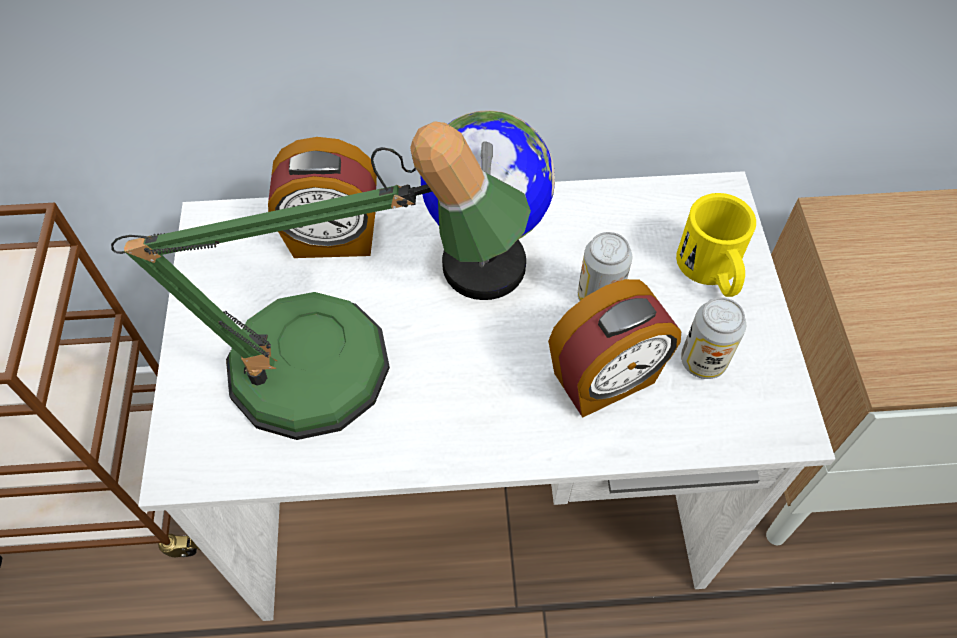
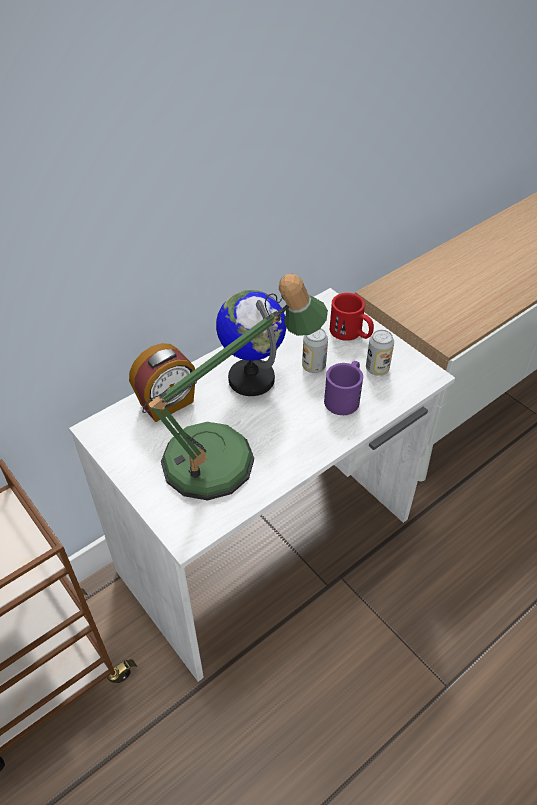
camera: 35 degrees left, 10 degrees down
(605, 380) = (345, 396): alarm clock -> purple mug
(712, 271) = (351, 333): yellow mug -> red mug

